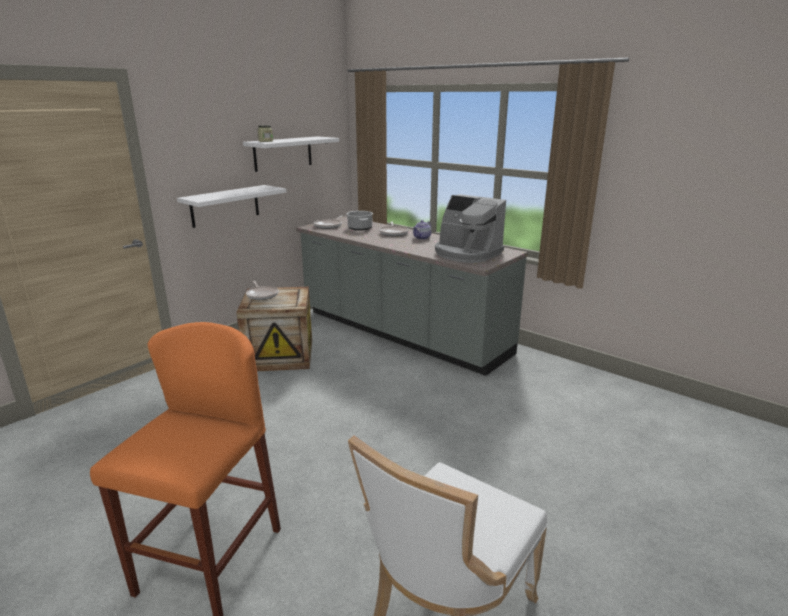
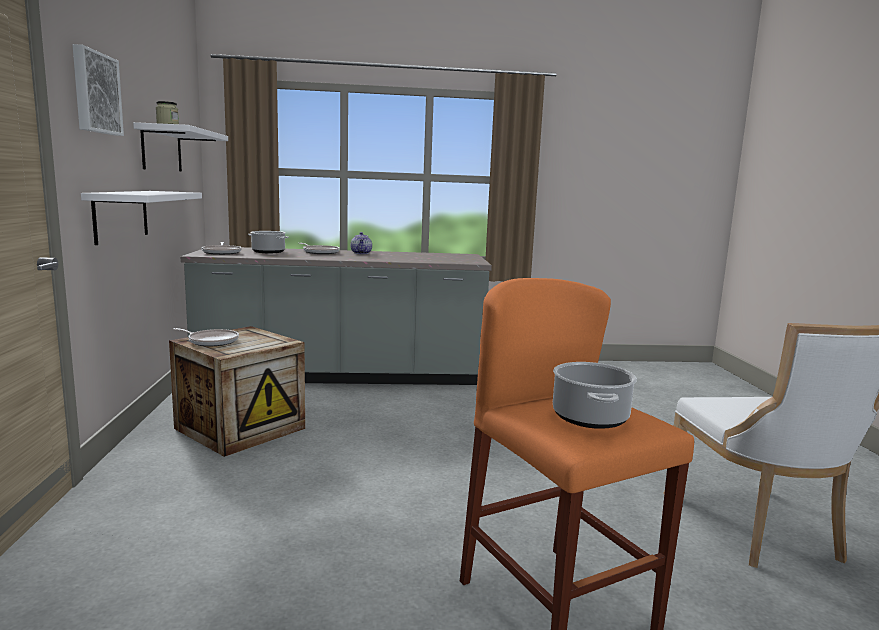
camera: 45 degrees left, 10 degrees down
(164, 443) = (590, 418): none -> cooking pot
(194, 132) = (95, 93): none -> picture
(466, 254) = (439, 258): coffee machine -> none

